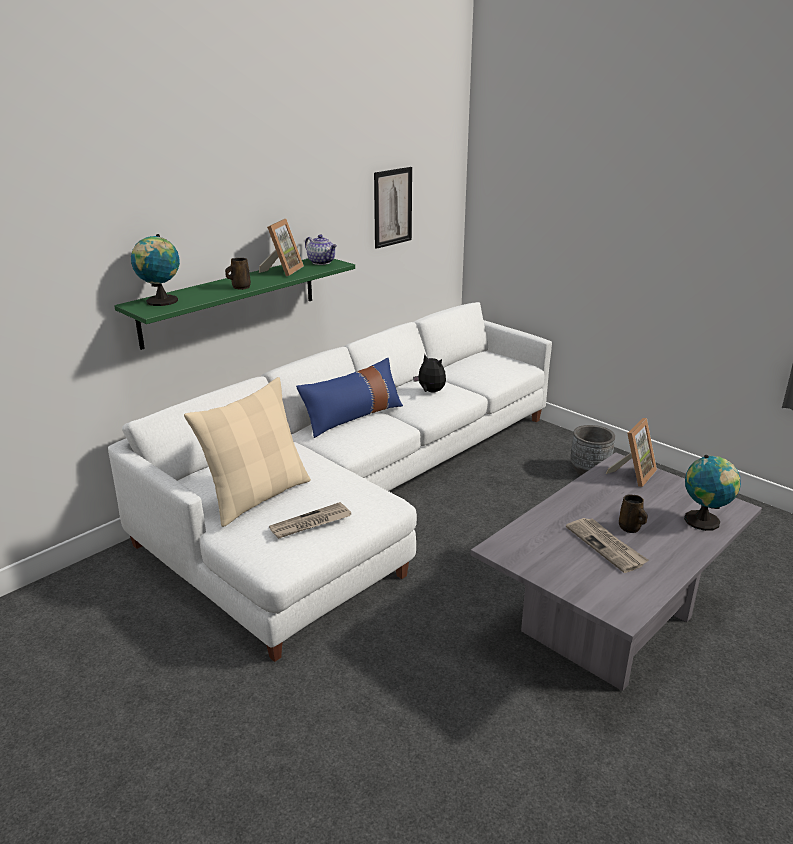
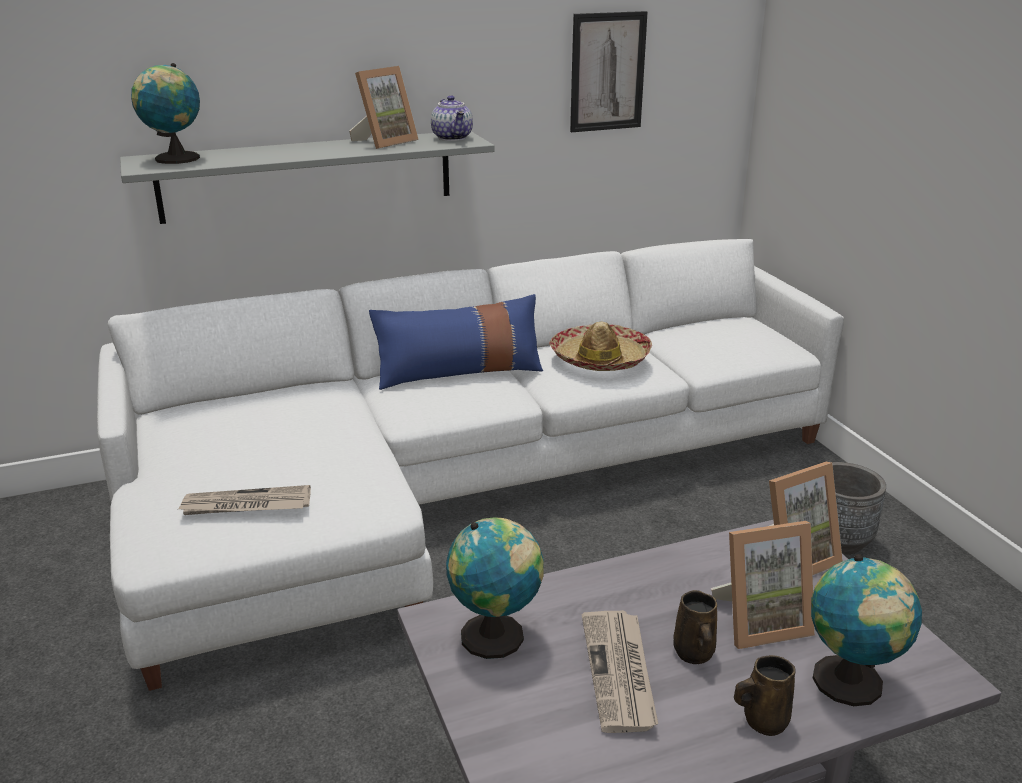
camera: 25 degrees right, 0 degrees up
(230, 300) = (308, 176): green shelf -> grey shelf
(240, 287) = (295, 155): brown mug -> brown mug (762, 720)
(257, 497) = (224, 451): beige pillow -> none
(430, 392) = (600, 359): plush toy -> hat
(534, 547) = (497, 637): none -> globe
(644, 506) = (759, 621): none -> picture frame

